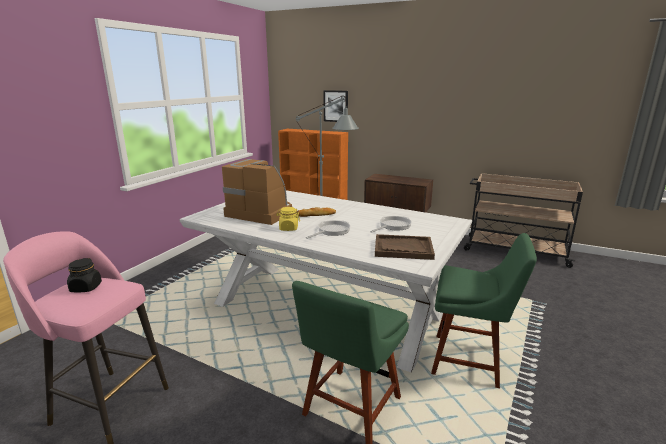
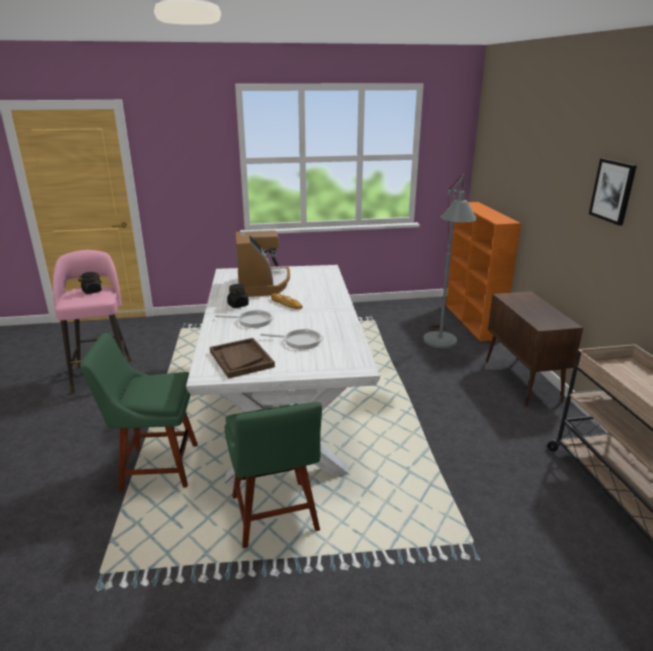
camera: 55 degrees right, 5 degrees up
(288, 228) = (238, 305): yellow jar -> black jar
(336, 106) = (518, 183): picture -> picture (613, 191)

